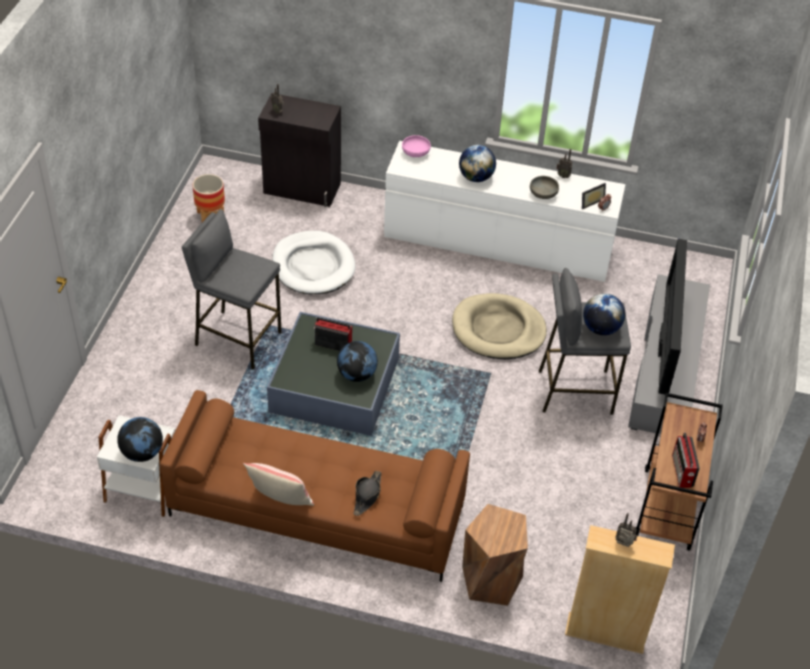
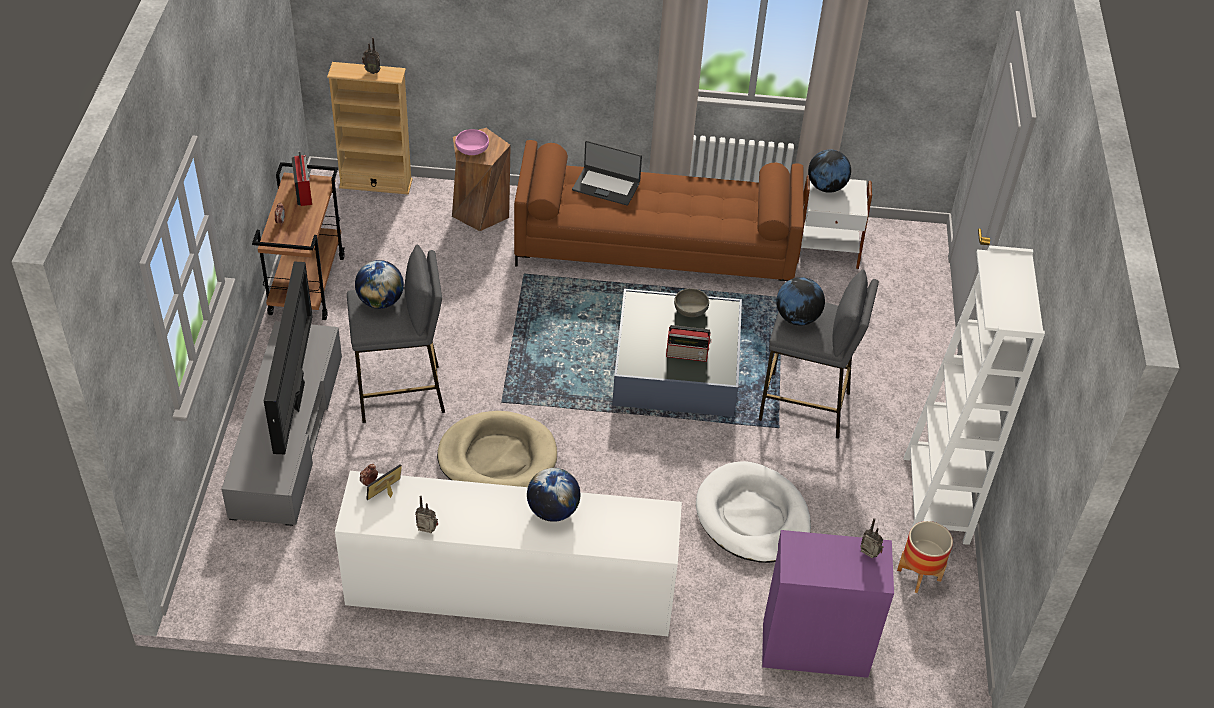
camera: 170 degrees right, 0 degrees up
(170, 260) = (936, 500): none -> white bookcase
(281, 500) = (684, 176): pillow -> none
(302, 189) = (814, 646): black cabinet -> purple cabinet
(357, 374) = (650, 324): globe -> globe (797, 318)
(367, 496) = (606, 186): black hat -> laptop
(415, 153) = (648, 542): pink bowl -> pink bowl (472, 150)
(543, 194) = (454, 495): grey bowl -> grey bowl (690, 310)

